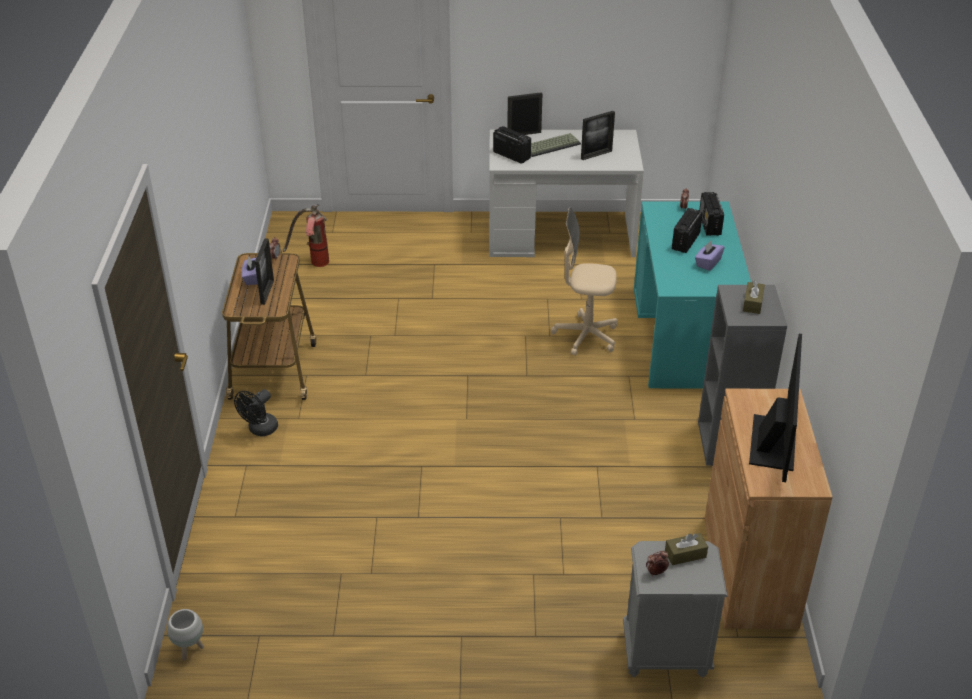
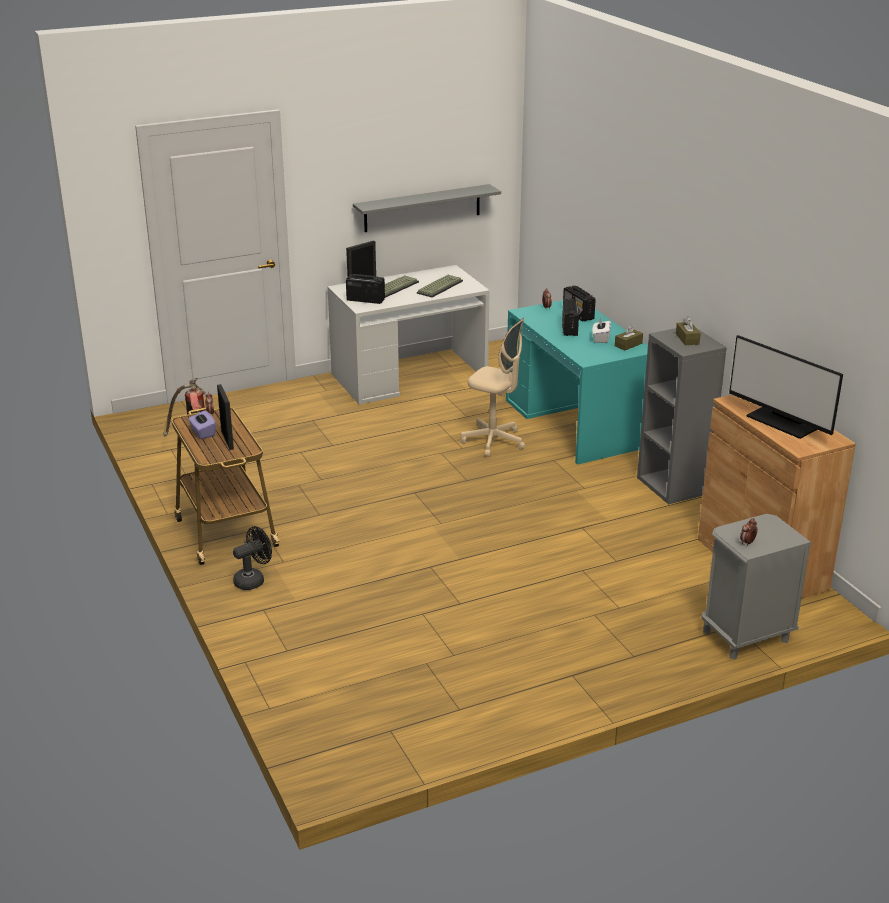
camera: 25 degrees left, 10 degrees down
(189, 650) = (333, 762): white planter -> none
(260, 430) = (253, 580): black fan -> black fan turned 135 degrees counterclockwise
(585, 336) = (493, 441): beige office chair -> beige office chair turned 135 degrees counterclockwise
(596, 155) = (439, 286): picture frame -> keyboard
(602, 66) = (422, 208): none -> grey shelf
(685, 554) = (758, 526): brown tissue box -> brown tissue box (628, 345)
(708, 263) = (601, 338): purple tissue box -> white tissue box
(774, 443) = (783, 422): monitor -> monitor turned 150 degrees clockwise

